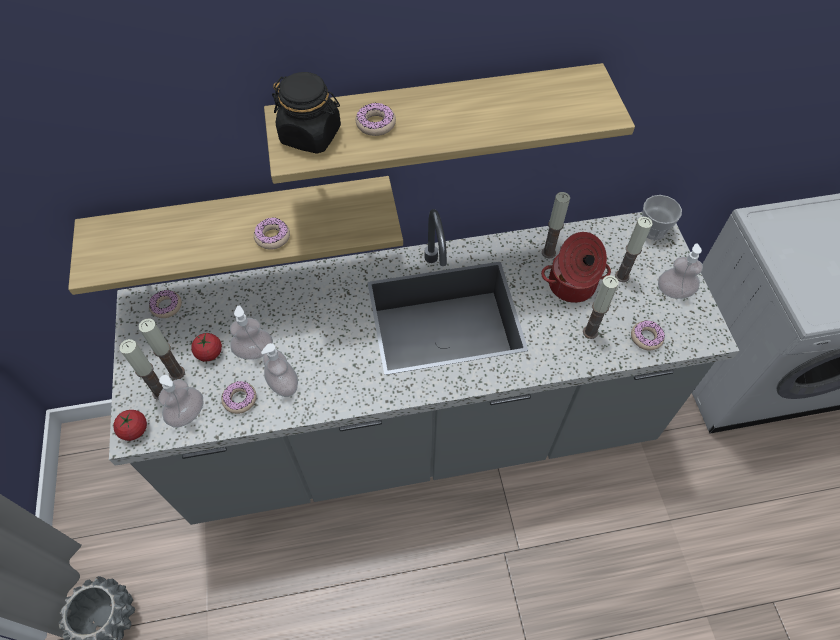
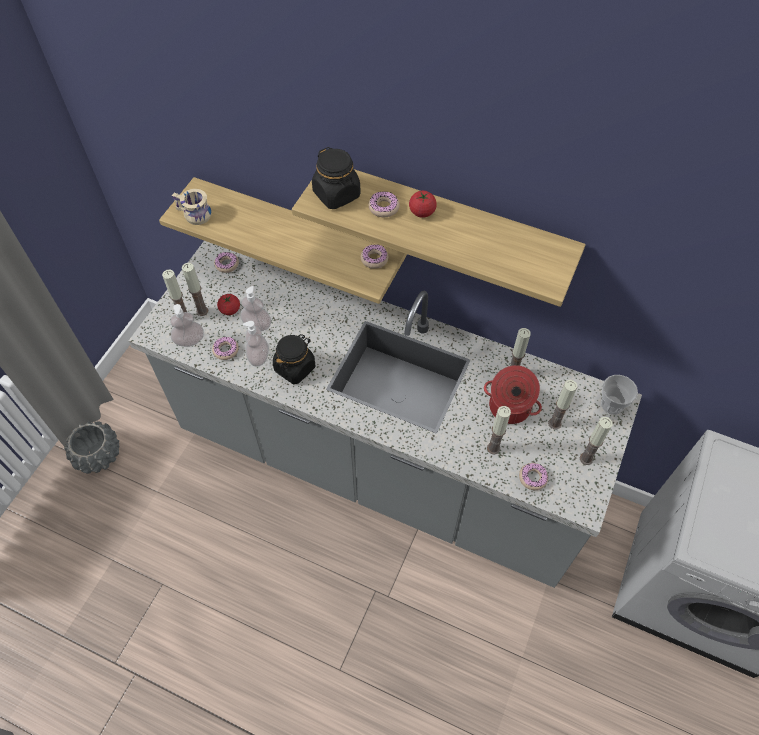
camera: 35 degrees right, 0 degrees up
(111, 262) = (193, 215): none -> beige mug
(134, 430) = (154, 332): tomato -> tomato (422, 212)
(272, 237) = (298, 251): donut -> donut (374, 259)
(333, 372) = (295, 368): none -> black jar
(674, 291) = (586, 458): soap dispenser -> candle

